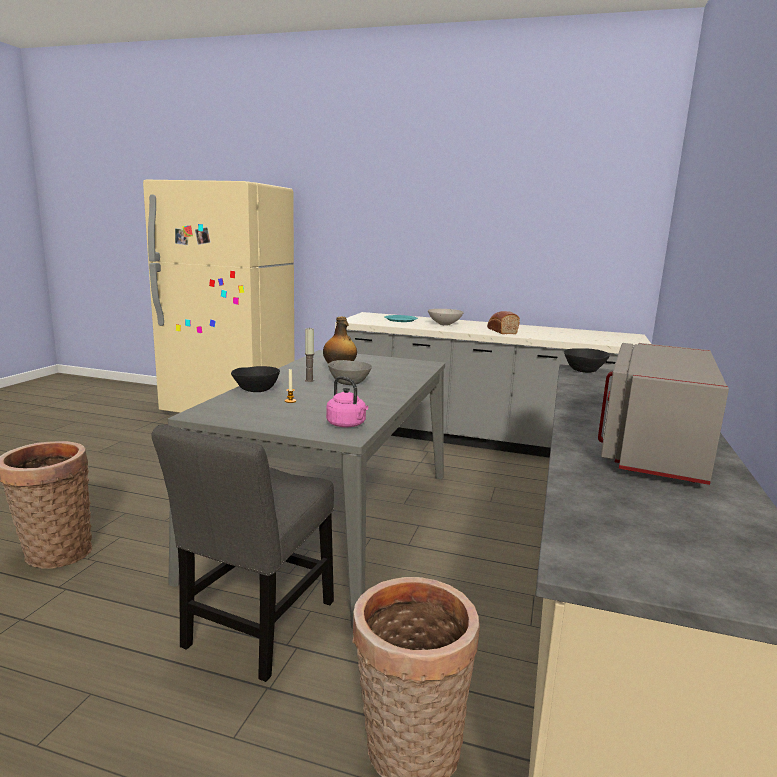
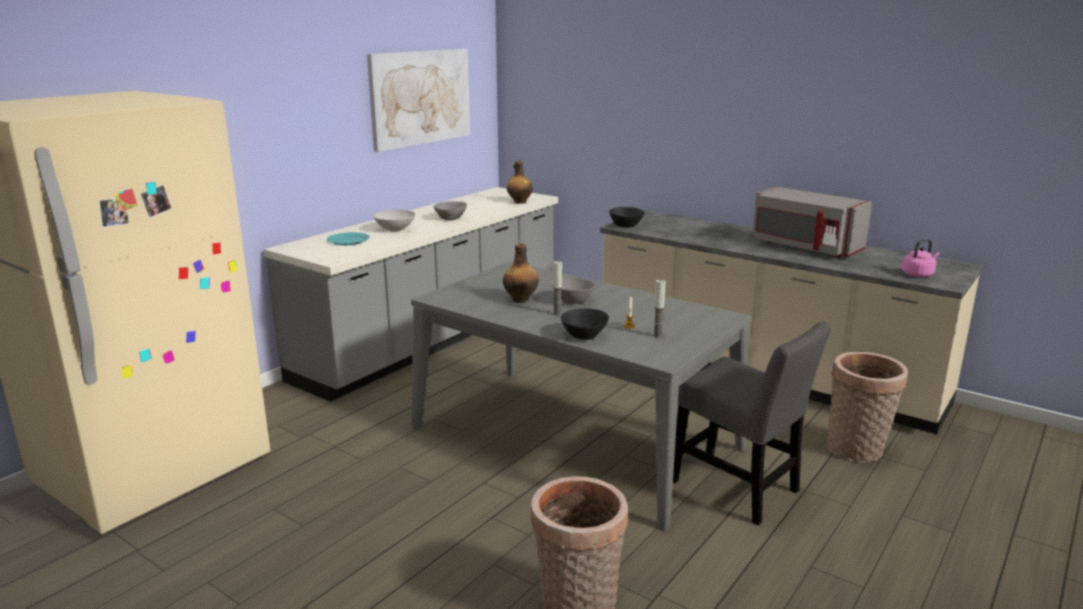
camera: 70 degrees left, 5 degrees up
(267, 410) = (657, 336): none -> candle
(347, 425) = (702, 314): pink kettle -> pink kettle (918, 274)
(501, 331) = (450, 218): bread -> grey bowl
(543, 222) = (420, 97): none -> picture
(600, 341) = (519, 202): none -> bottle

